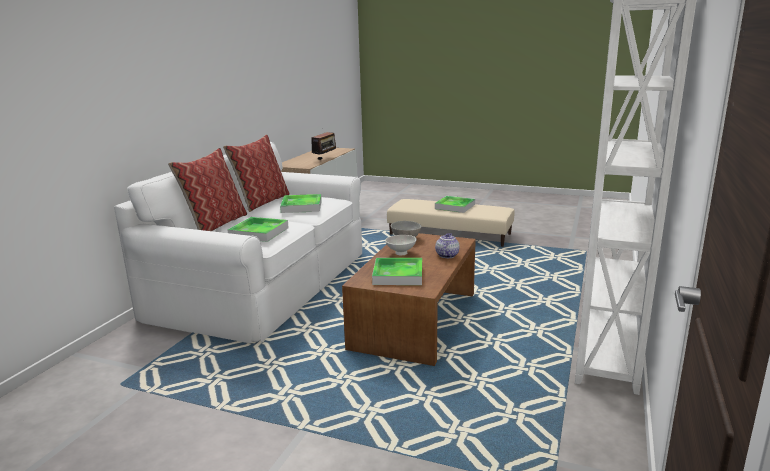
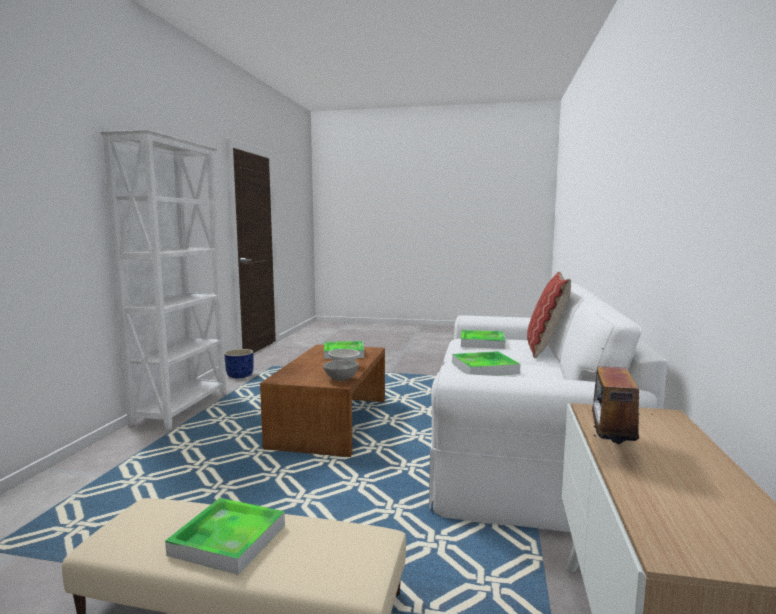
camera: 170 degrees right, 10 degrees down
(261, 202) = (556, 375): pillow -> none
(447, 255) = (299, 366): teapot -> none
(595, 445) = (240, 375): none -> blue planter

